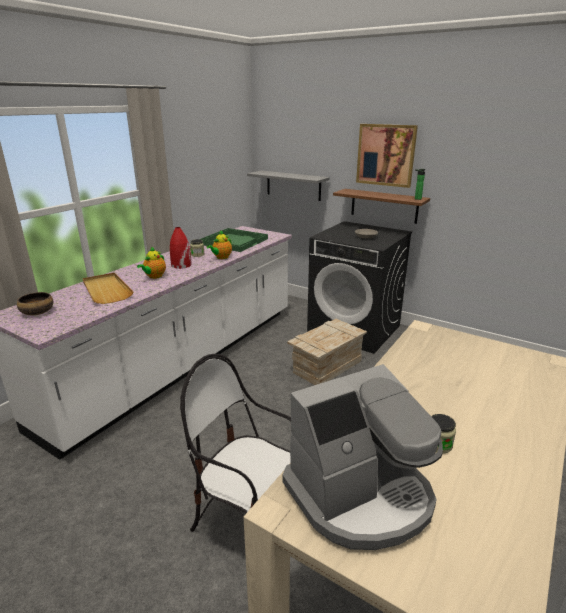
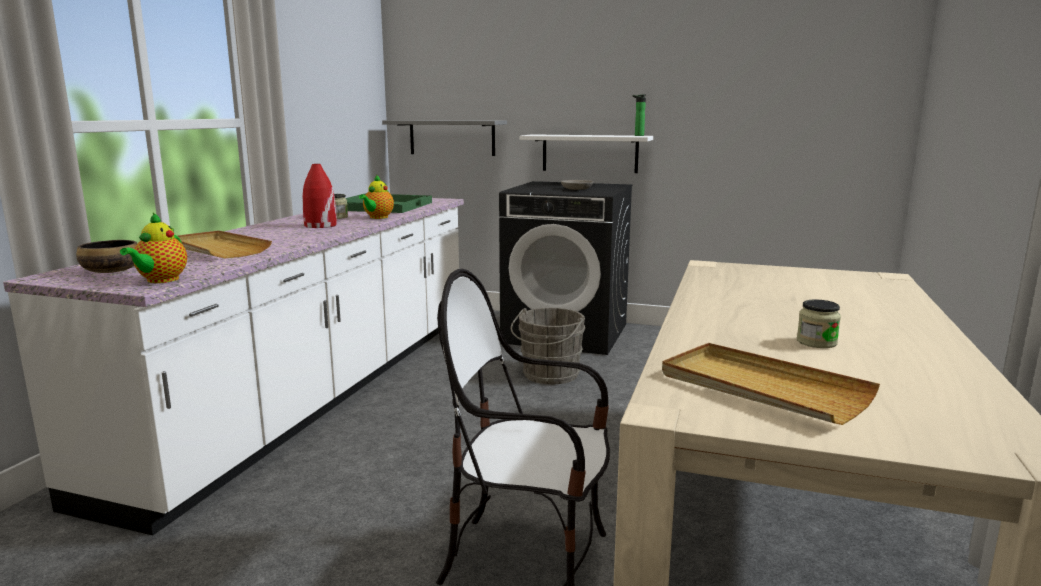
camera: 15 degrees left, 10 degrees down
(154, 276) = (286, 235): teapot -> teapot (160, 280)
(327, 367) = (549, 375): crate -> grey bucket
(360, 495) = (761, 388): coffee machine -> beige tray
(384, 206) = (589, 153): brown shelf -> white shelf
(386, 155) = (587, 83): picture -> none

